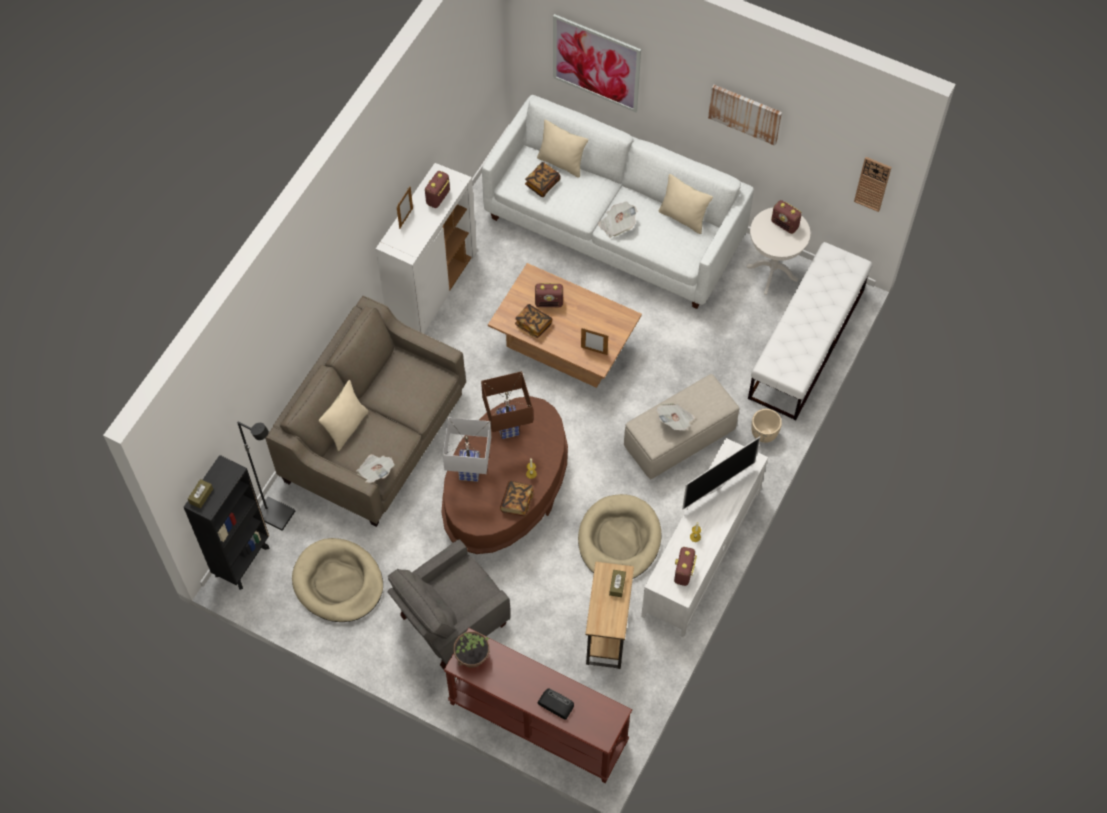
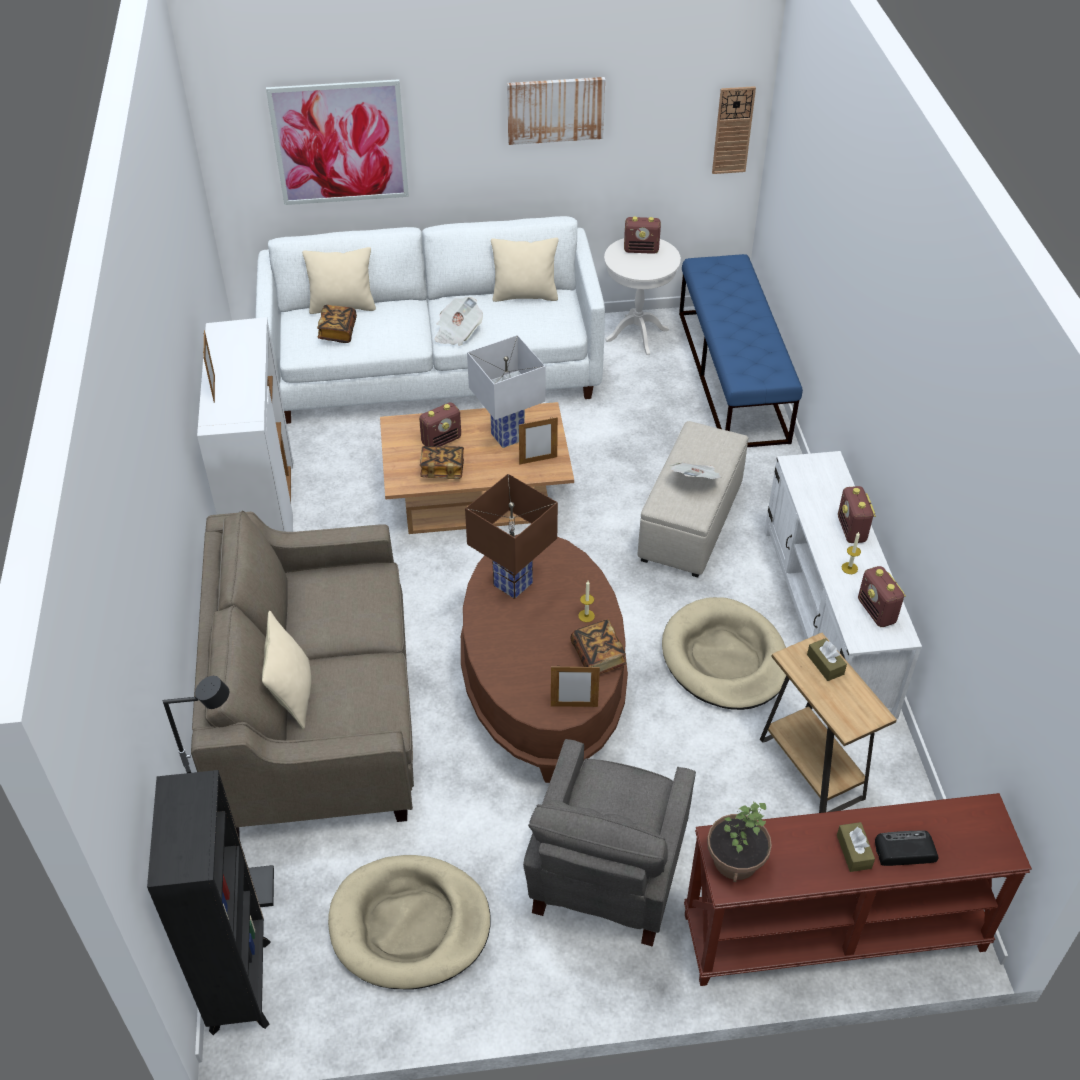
camera: 35 degrees left, 15 degrees down
(201, 496) = (168, 852): brown tissue box -> brown tissue box (854, 851)
(376, 472) = (379, 724): newspaper -> none
(438, 198) = (240, 352): radio -> radio (852, 530)
(469, 472) = (506, 657): white table lamp -> white table lamp (507, 437)
(480, 523) = (574, 706): none -> picture frame
(715, 486) = (816, 506): television -> none
(763, 434) = (773, 472): beige planter -> none
(806, 344) = (732, 376): white bench -> blue bench

